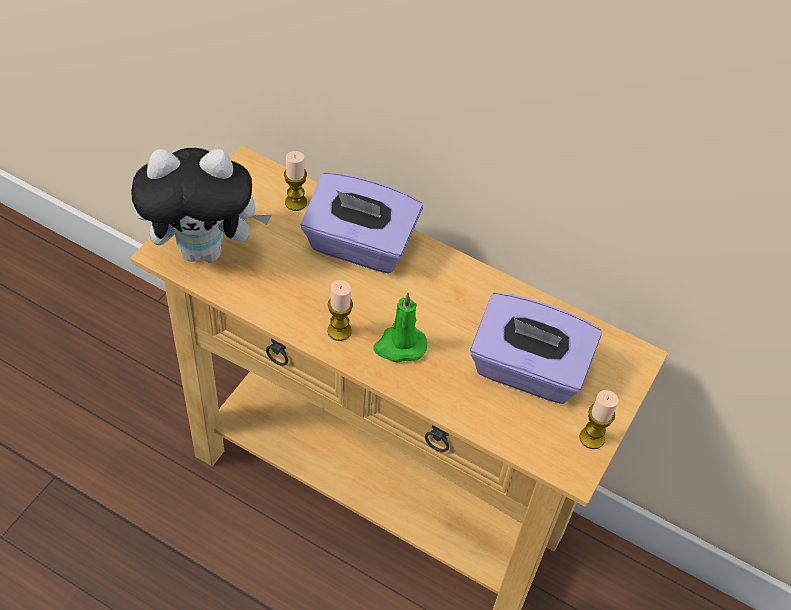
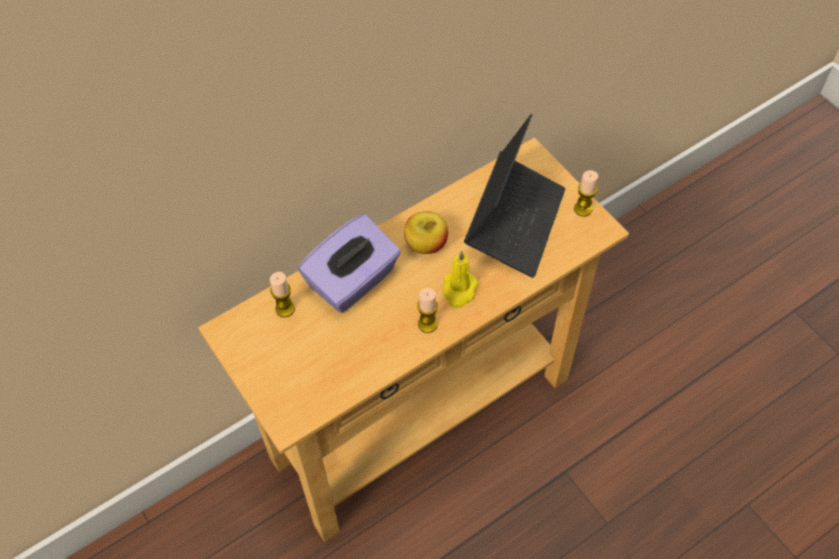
camera: 60 degrees left, 5 degrees up
(205, 249) = (301, 390): plush toy -> none
(399, 346) = (459, 290): green candle -> yellow candle
(444, 294) = (426, 244): none -> apple
(527, 371) = (515, 222): purple tissue box -> laptop

